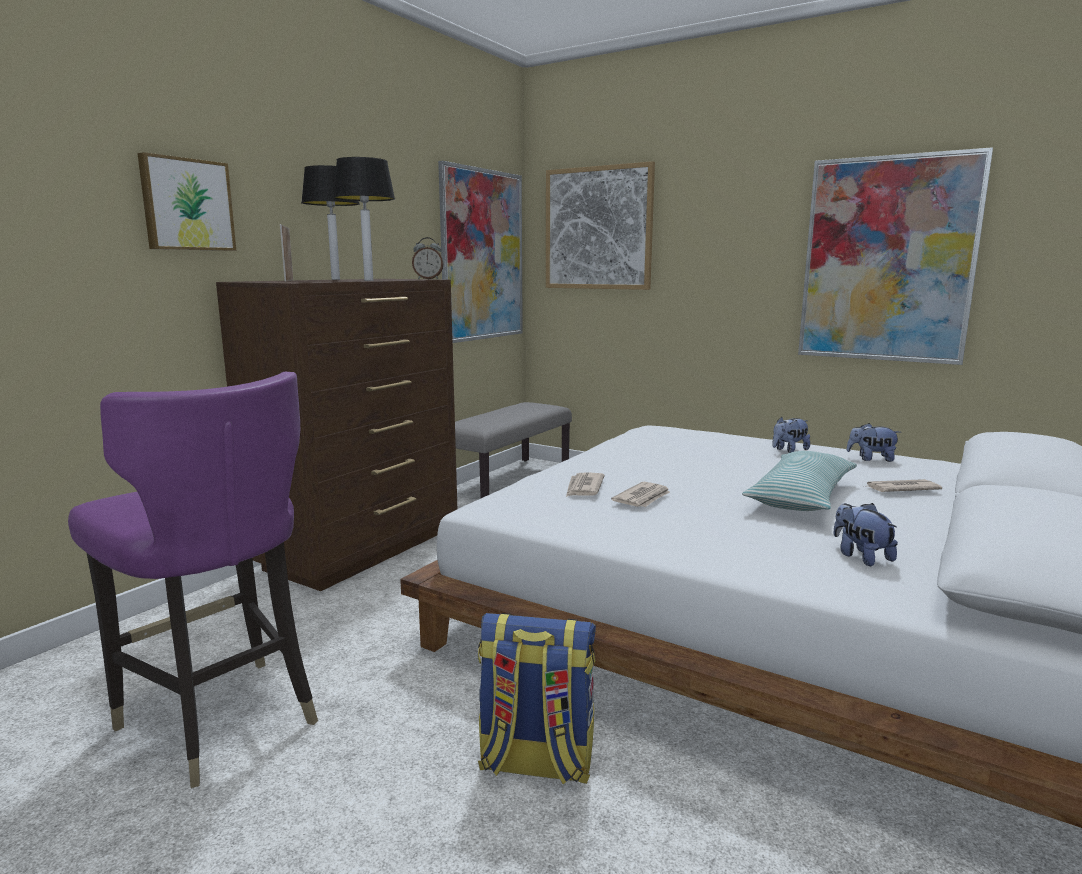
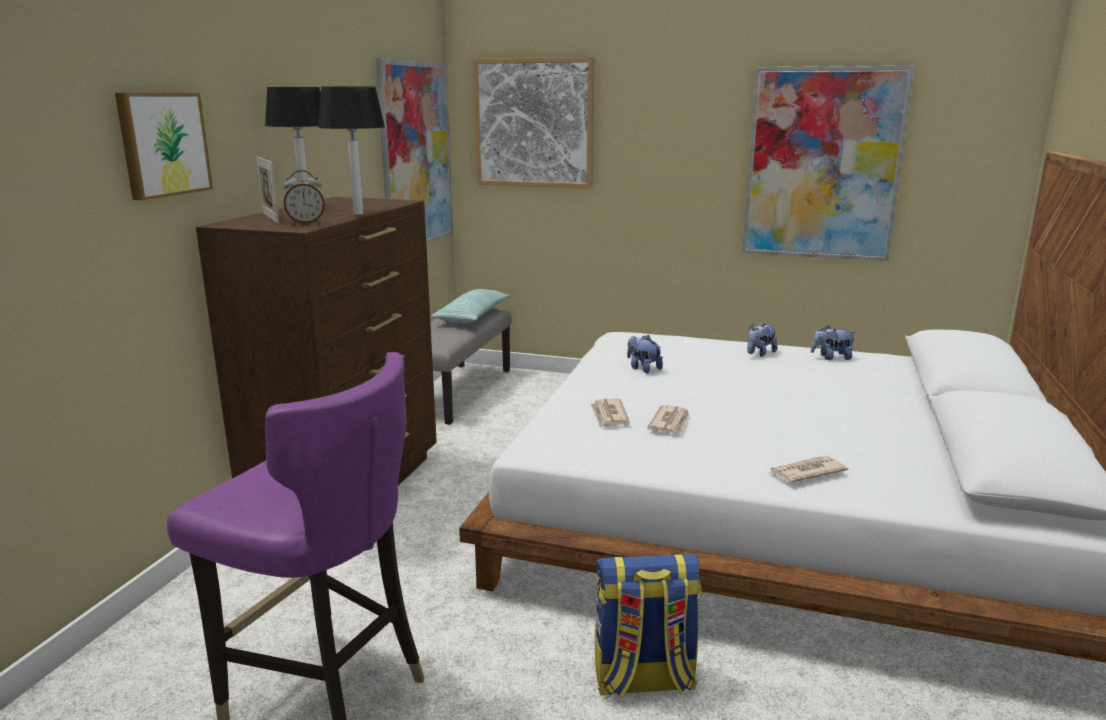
camera: 15 degrees left, 5 degrees up
(428, 279) = (401, 201): alarm clock -> alarm clock (306, 223)
(801, 497) = (800, 406): pillow -> pillow (472, 316)
(860, 556) = (879, 464): plush toy -> plush toy (643, 368)
(900, 489) = (872, 389): newspaper -> newspaper (805, 472)

